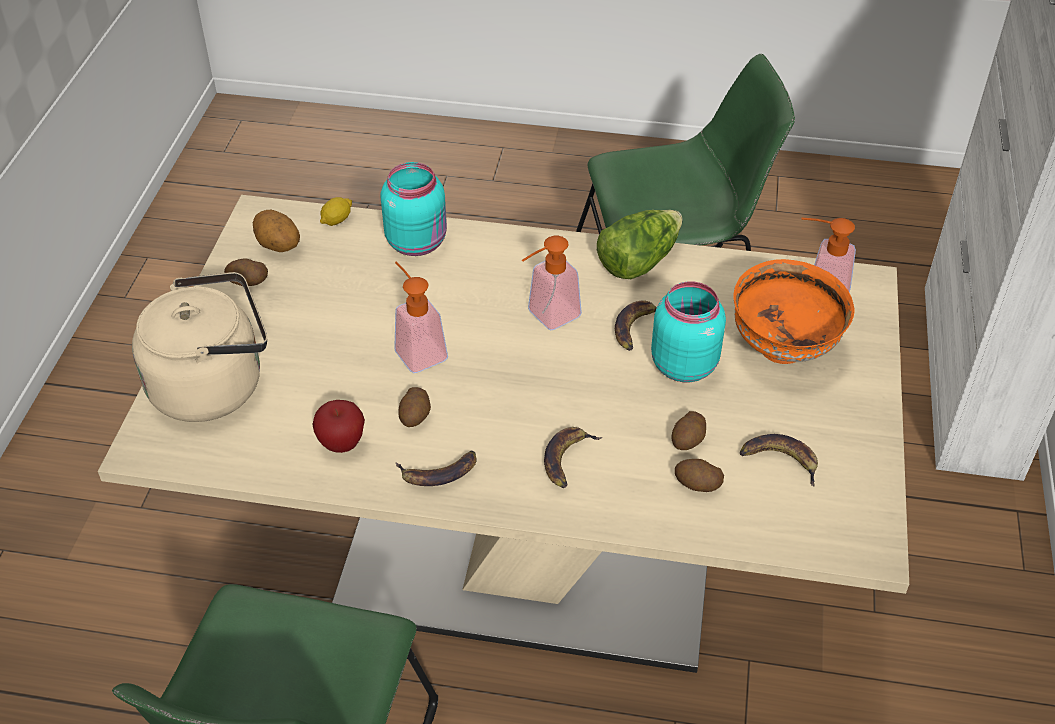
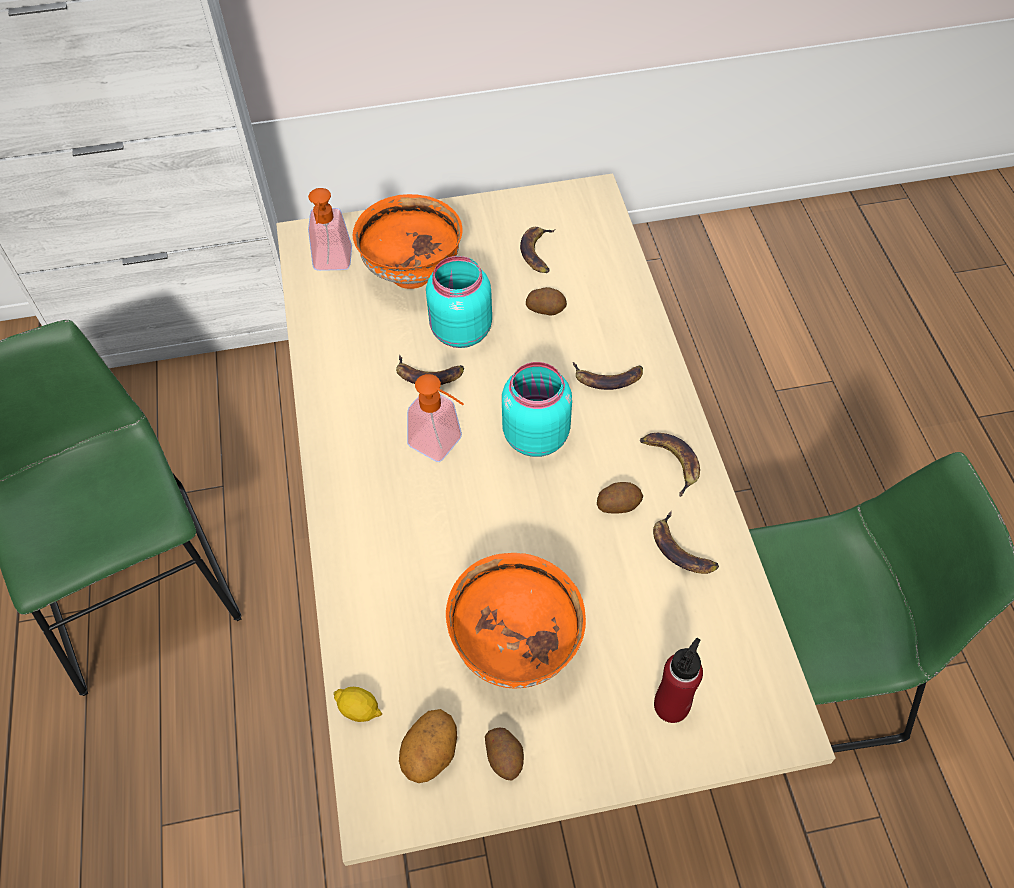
camera: 110 degrees left, 10 degrees up
(214, 385) = (671, 705): beige kettle -> red bottle
(327, 311) = (516, 645): none -> orange bowl
(341, 444) = (682, 549): apple -> banana
(416, 350) = (534, 537): soap dispenser -> none
(418, 242) = (369, 603): turquoise jar -> turquoise jar (534, 435)
(638, 260) = (331, 398): lettuce -> none
(697, 485) = (589, 293): potato -> none

